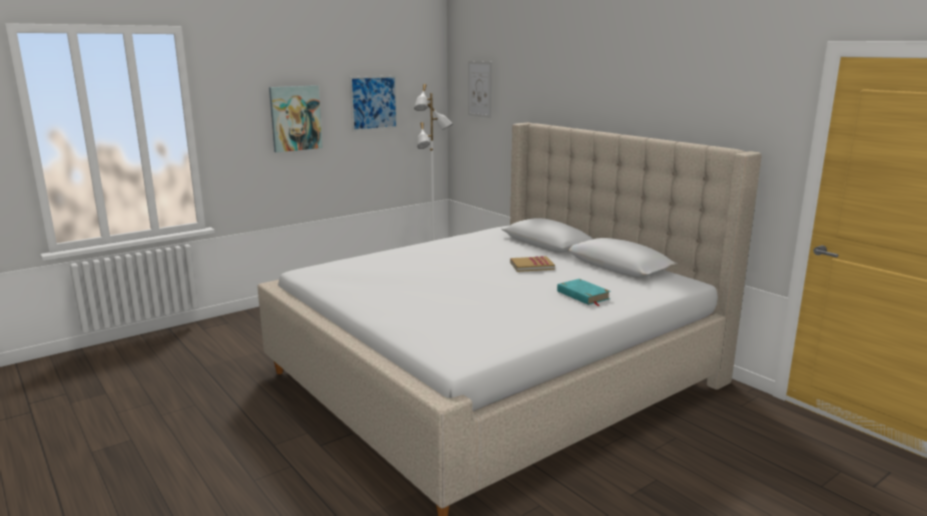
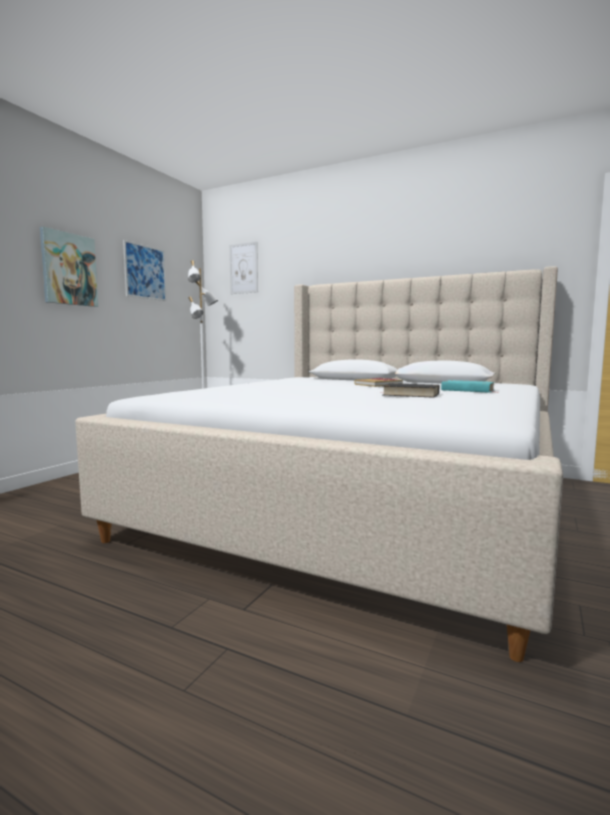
camera: 25 degrees left, 10 degrees down
(504, 299) = (410, 394): none -> black book

